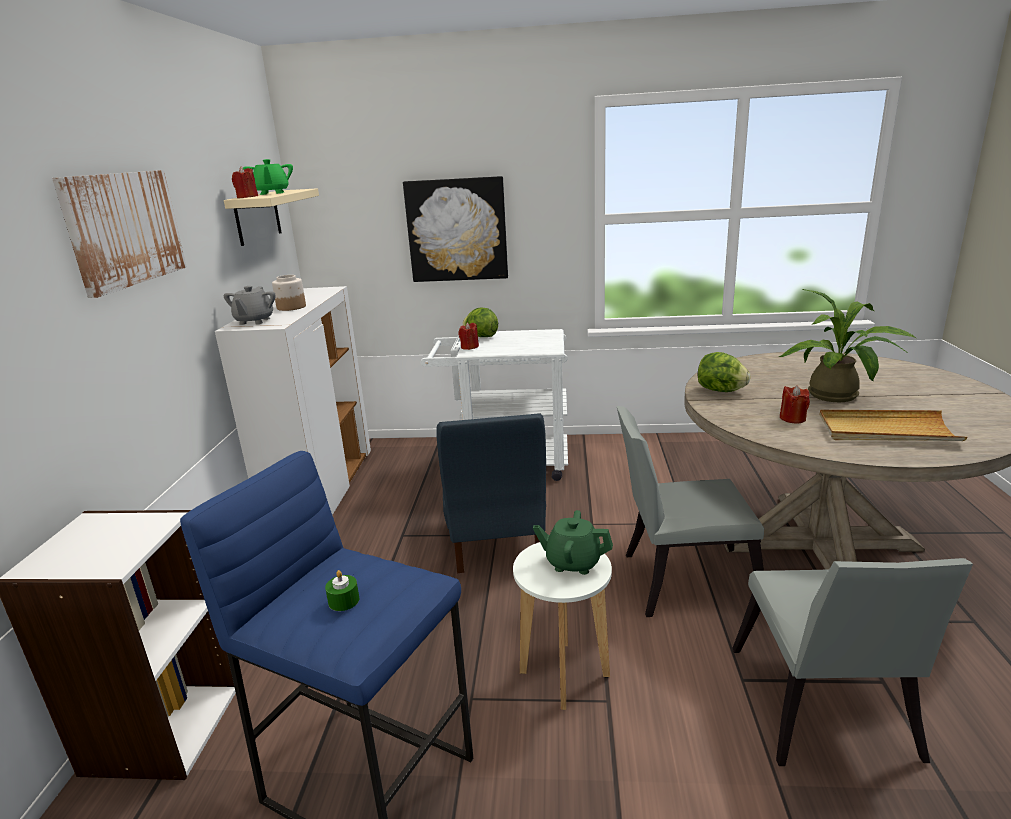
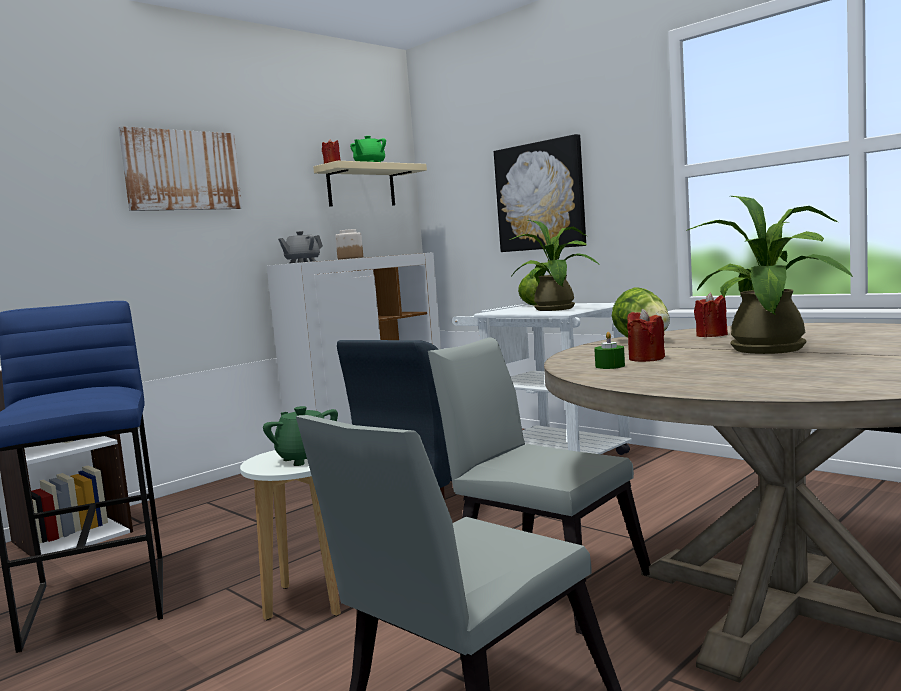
camera: 40 degrees right, 15 degrees down
(344, 601) = (50, 394): green candle -> green candle (610, 366)
(469, 347) = (500, 309): red candle -> red candle (711, 335)
(529, 345) = (556, 309): none -> potted plant
(886, 431) = (727, 373): beige tray -> none

